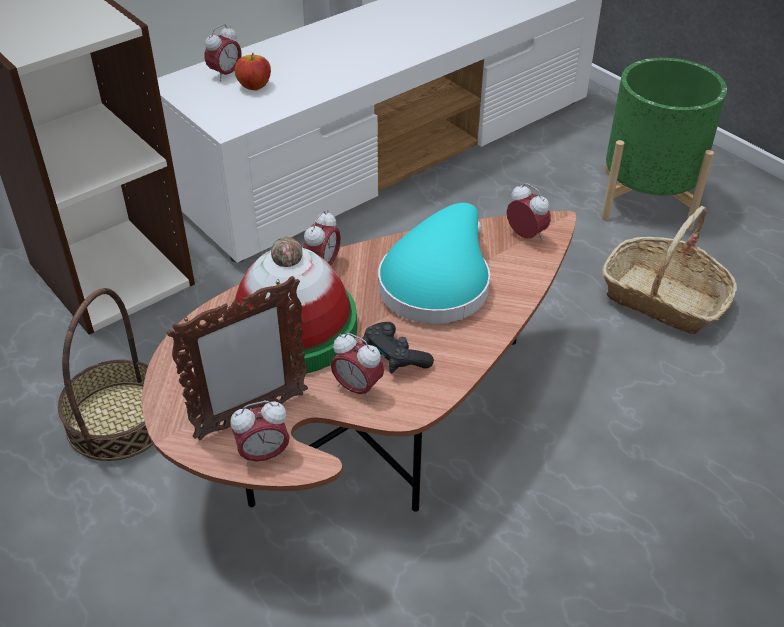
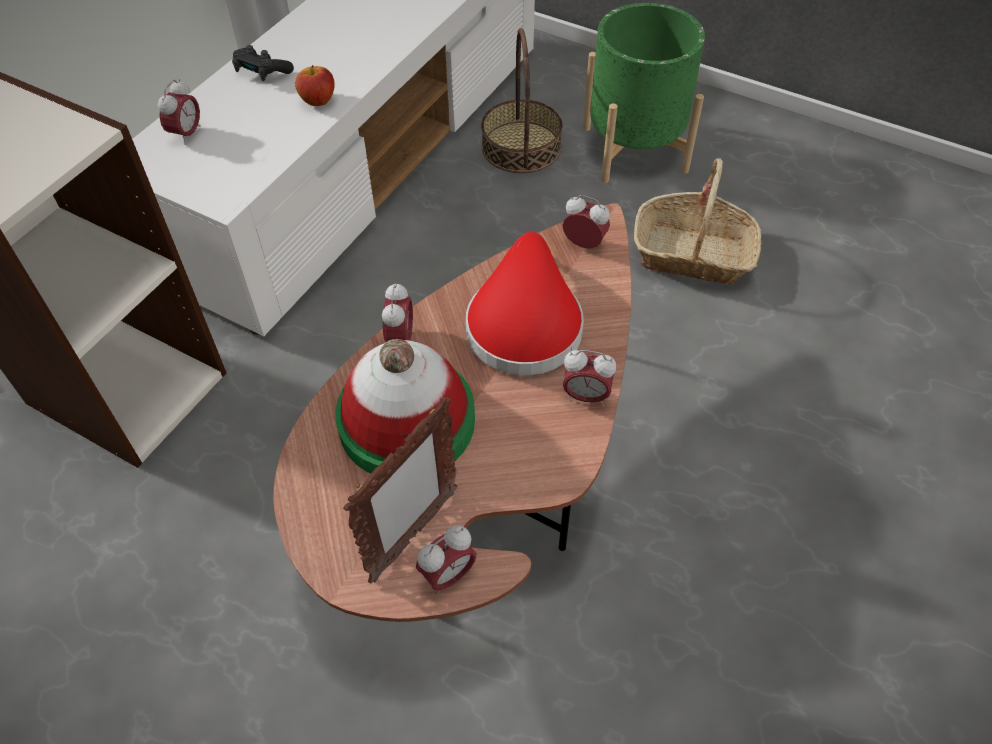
camera: 20 degrees left, 10 degrees up
(118, 420) = (220, 555): basket -> basket (521, 147)
(254, 86) = (227, 142): apple -> apple (318, 101)
(357, 388) = (504, 468): alarm clock -> alarm clock (586, 396)
(394, 357) = (523, 421): black game controller -> black game controller (262, 72)
(437, 282) = (524, 323): turquoise hat -> red hat

